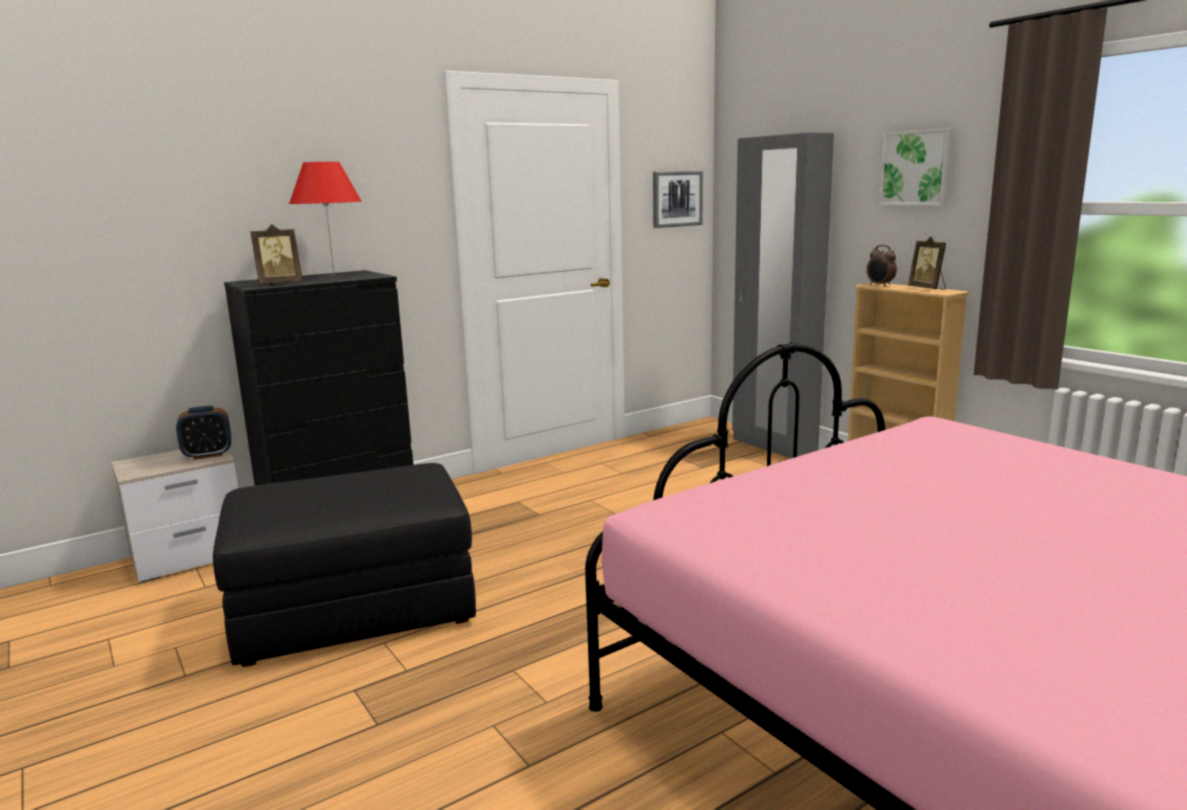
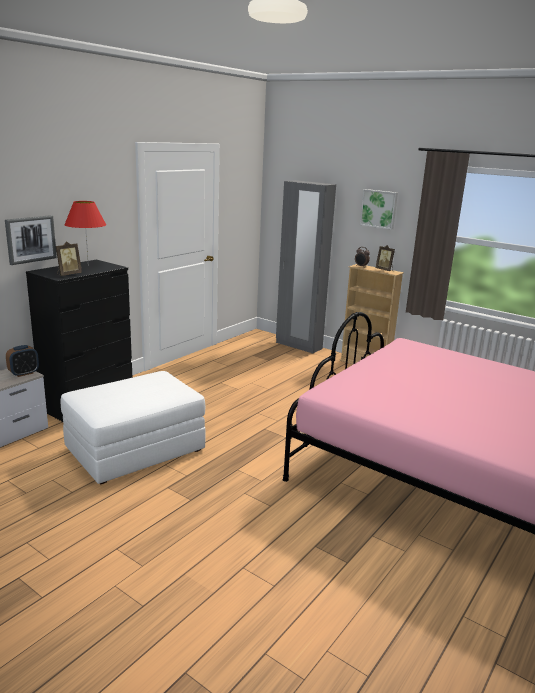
camera: 20 degrees left, 5 degrees up
(356, 607) = (136, 449): black ottoman -> white ottoman
(677, 199) = (244, 208): picture -> picture (30, 239)

